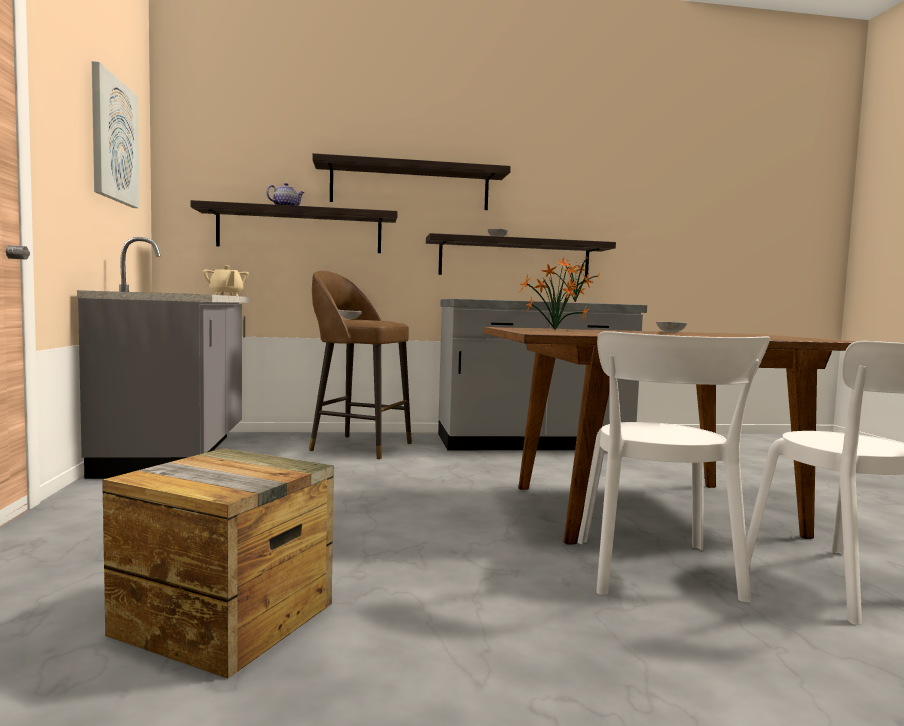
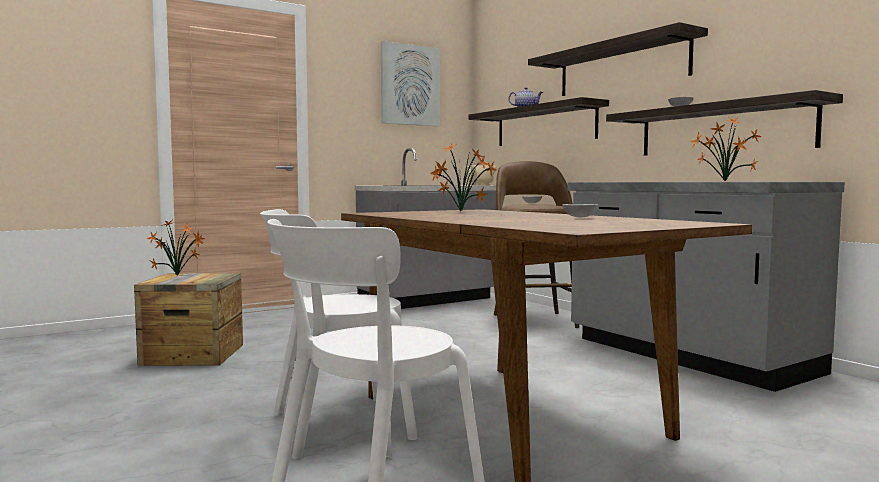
camera: 65 degrees right, 0 degrees up
(170, 474) = (179, 275): none -> potted plant

